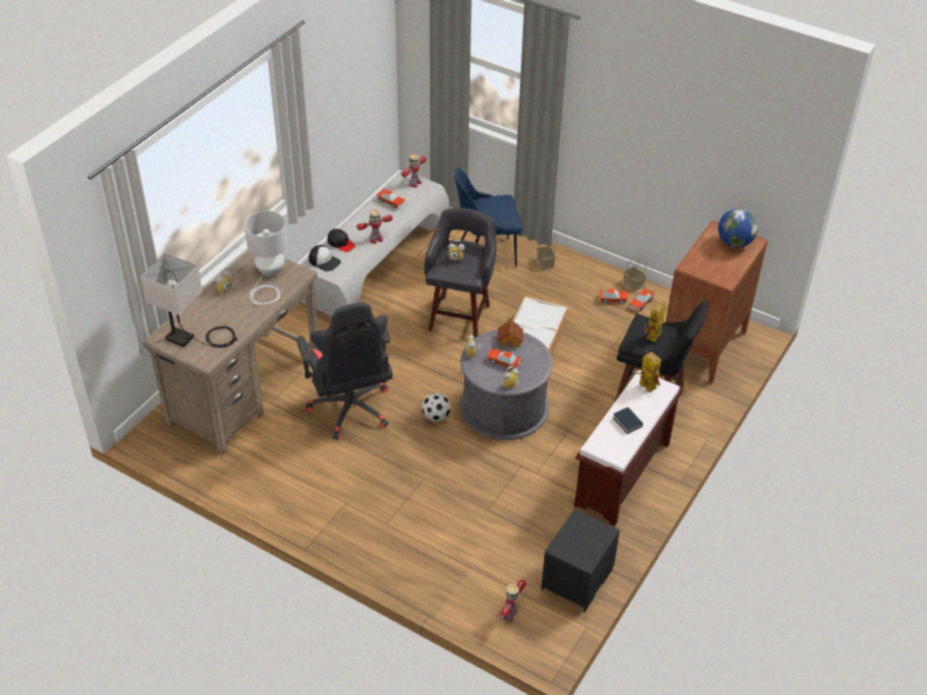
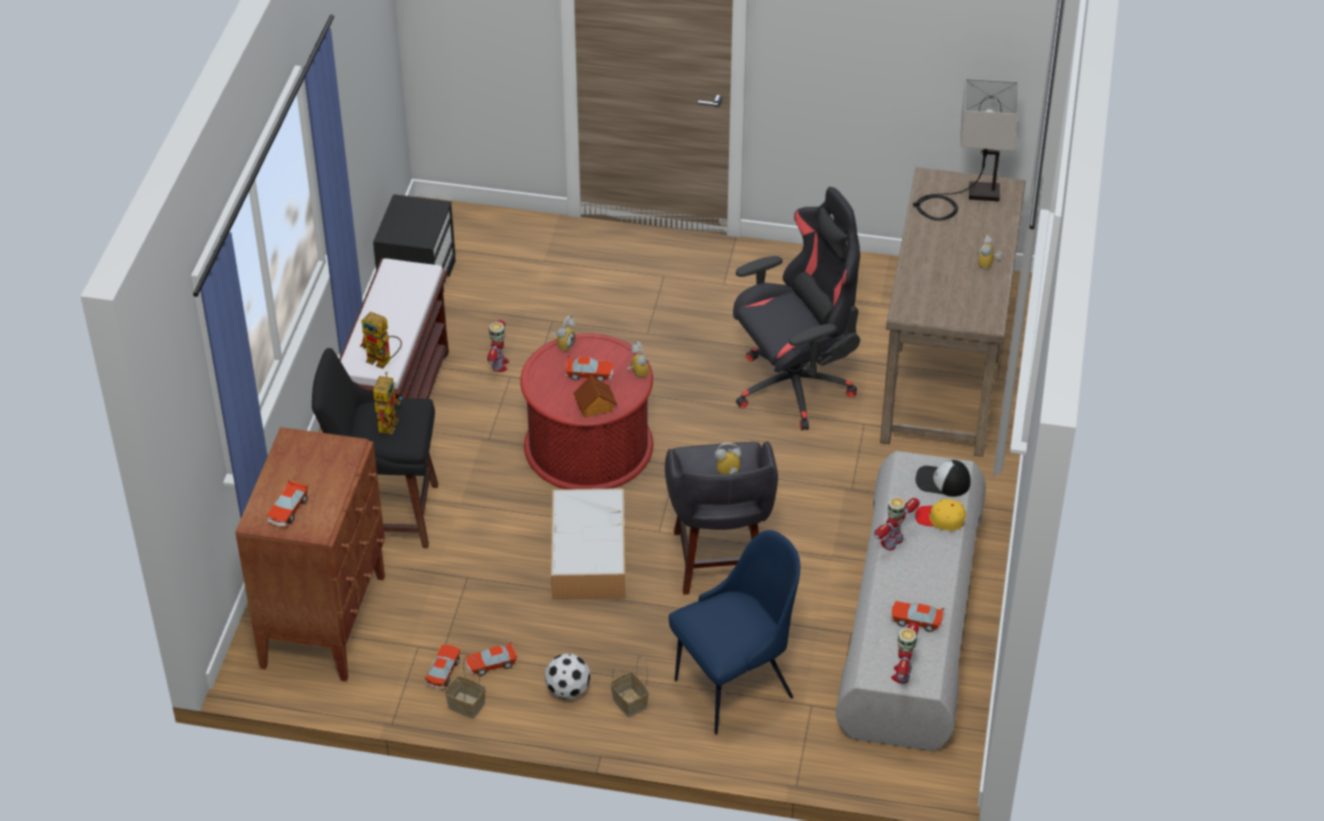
camera: 160 degrees right, 0 degrees up
(268, 279) = (941, 292): white table lamp -> none
(341, 243) = (940, 519): black cap -> yellow cap
(350, 407) = (792, 388): black office chair -> black office chair turned 105 degrees clockwise
(436, 416) = (673, 409): football -> football (568, 690)
(504, 407) = (588, 446): grey coffee table -> red coffee table
(510, 613) = (481, 232): toy robot -> toy robot (499, 365)
(627, 422) = (392, 309): book -> none
(734, 243) = (288, 510): globe -> toy car

